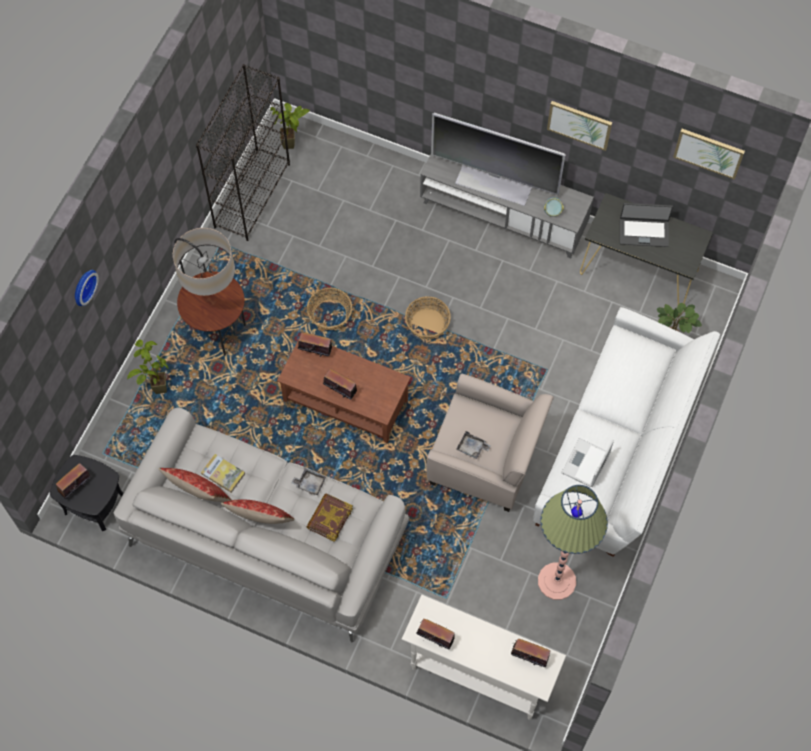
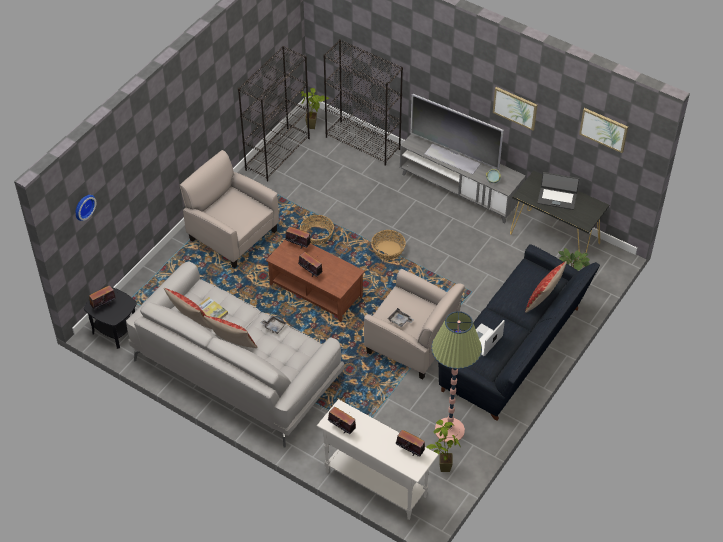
camera: 10 degrees right, 15 degrees down
(83, 286) = (135, 151): wall clock -> wall clock (83, 206)
(155, 387) = (178, 263): potted plant -> potted plant (440, 467)
(218, 331) = (232, 235): floor lamp -> beige armchair
(329, 518) = (283, 350): book -> none
(363, 161) = (363, 143): none -> black bookcase
(618, 450) = (515, 351): white sofa -> black sofa
(651, 389) = (543, 301): none -> pillow

